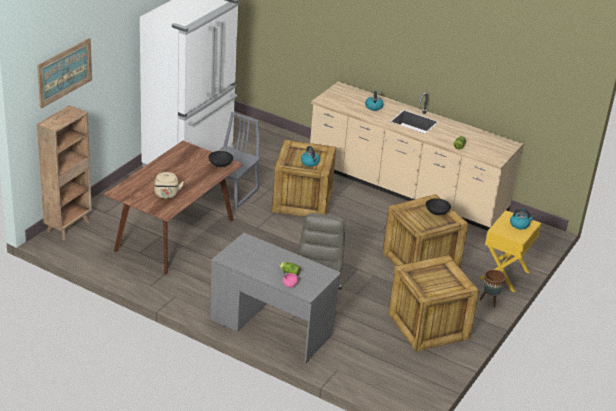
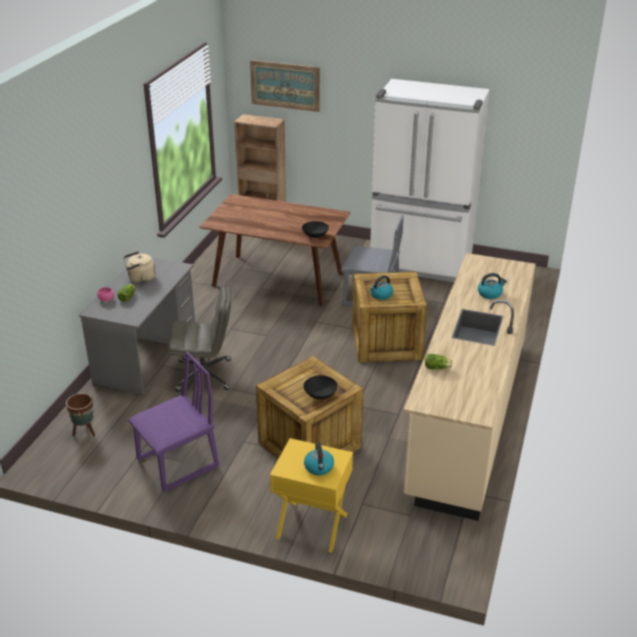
camera: 80 degrees right, 0 degrees up
(166, 195) = (243, 219): beige kettle -> beige kettle (140, 279)
(429, 325) = (178, 464): crate -> purple chair
(489, 301) = (245, 514): brown planter -> brown planter (84, 432)

